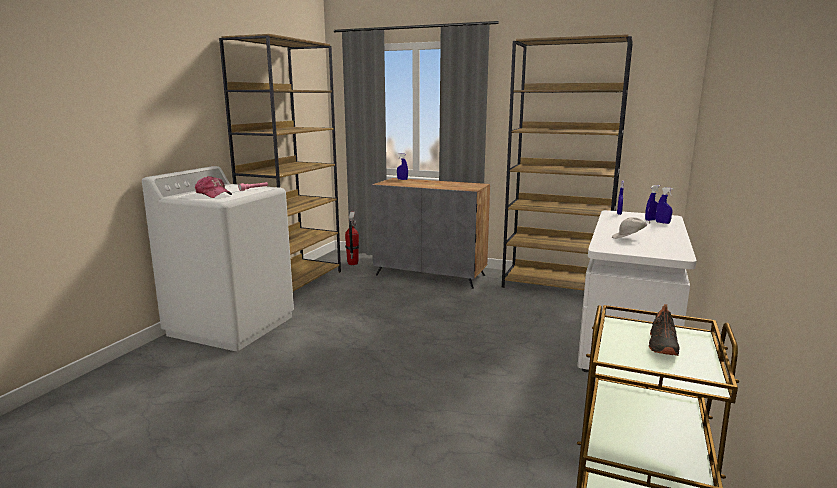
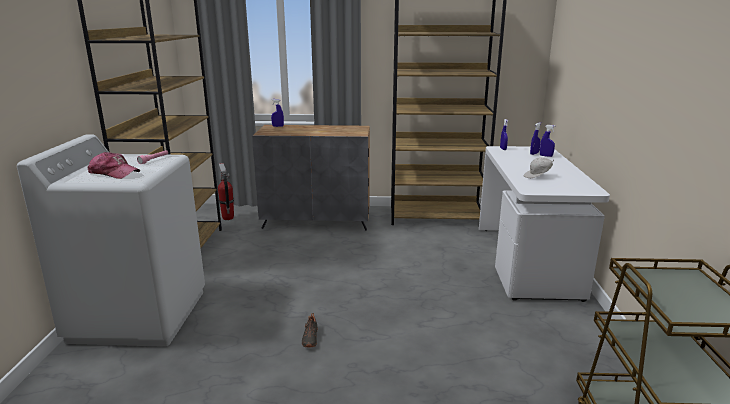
camera: 20 degrees left, 5 degrees up
(661, 344) = (681, 290): black shoe -> black shoe (309, 338)

